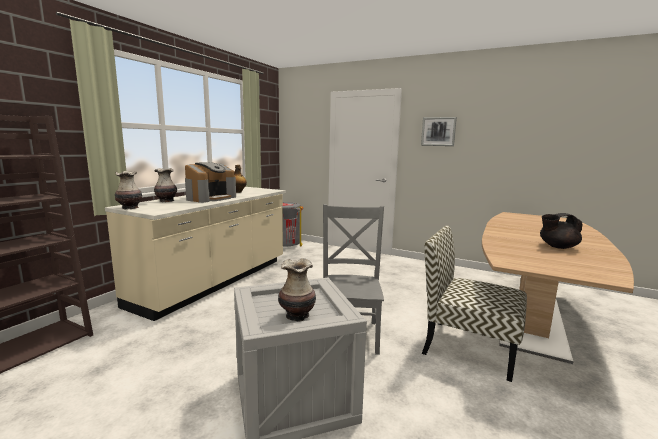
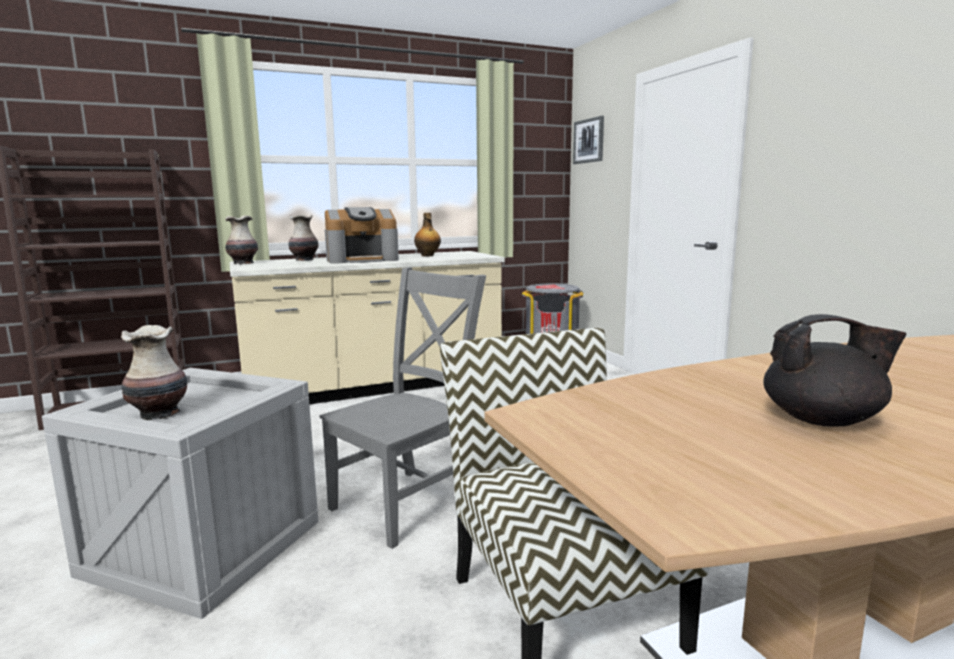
camera: 40 degrees right, 0 degrees up
(438, 131) = (823, 125): picture -> picture (589, 141)
(557, 246) = (823, 420): black teapot -> black teapot turned 150 degrees clockwise

